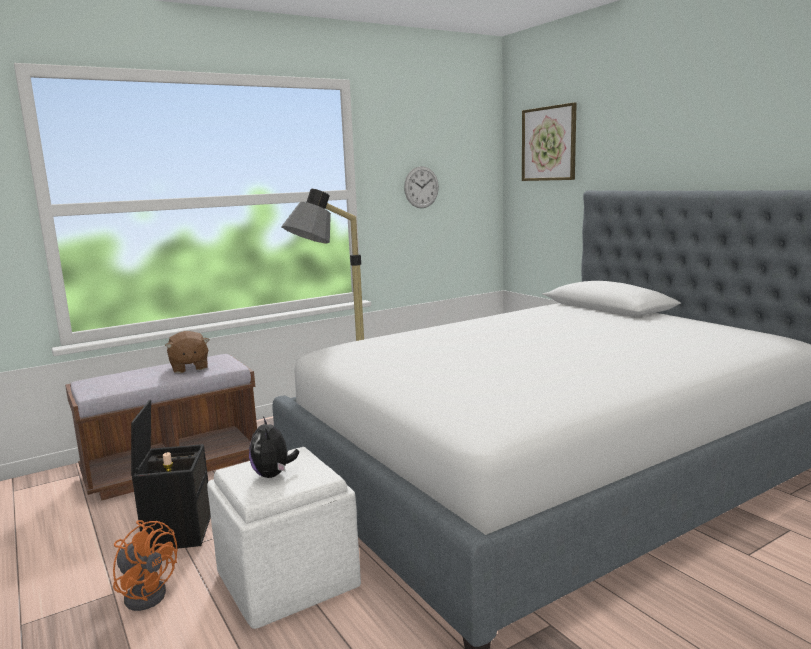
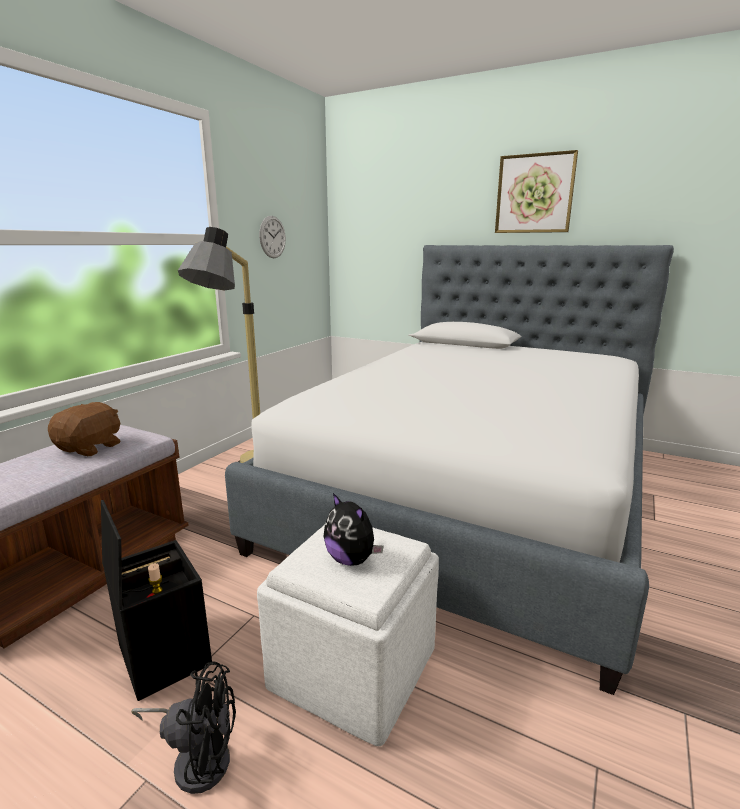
camera: 30 degrees left, 5 degrees up
(147, 592) = (197, 757): orange fan -> black fan
(189, 367) = (91, 448): brown plush toy -> brown plush toy turned 105 degrees counterclockwise
(549, 143) = (380, 203): picture -> picture (534, 194)

